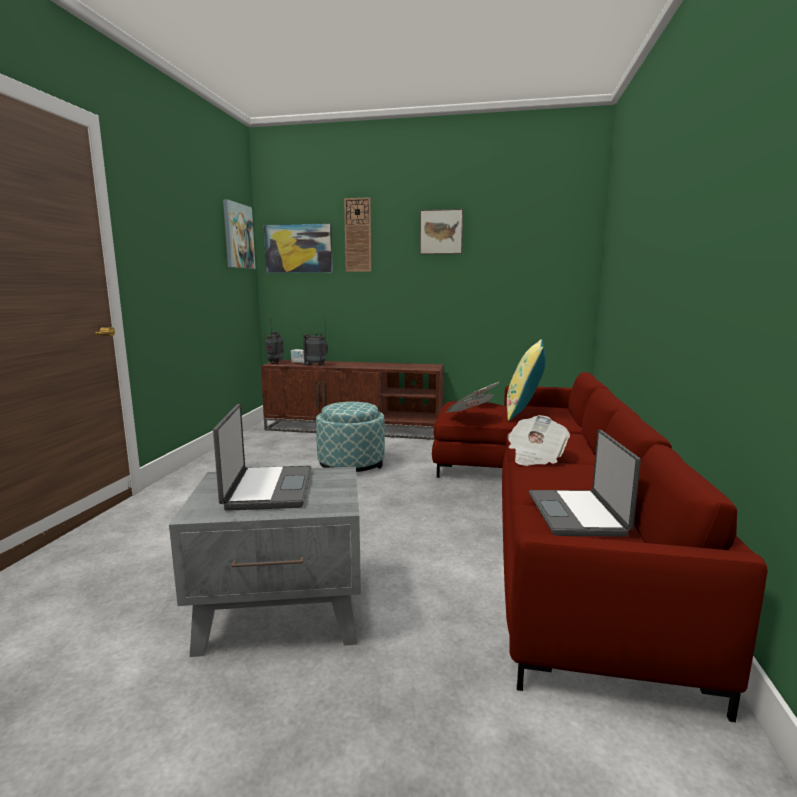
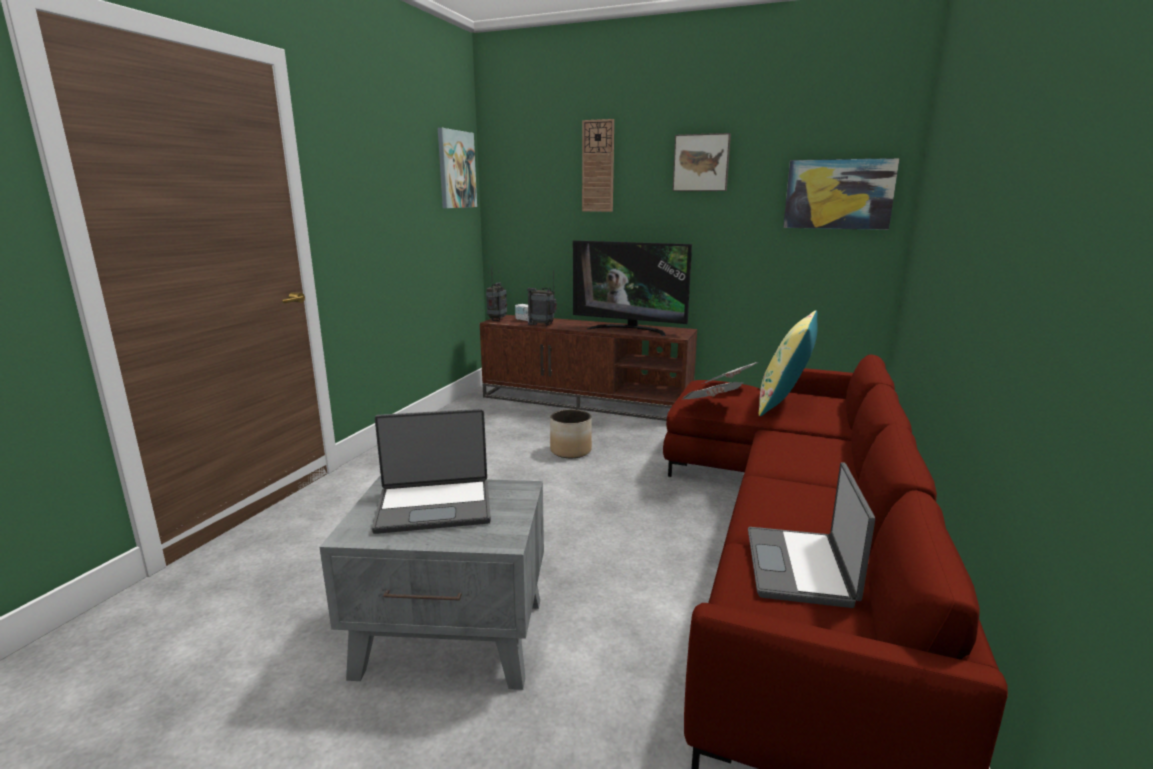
camera: 10 degrees right, 5 degrees up
(267, 489) = (434, 506): laptop -> laptop turned 75 degrees clockwise
(298, 248) = (527, 182): picture -> picture (838, 194)
(351, 464) = (571, 451): ottoman -> planter
(390, 366) = (629, 329): none -> television
(535, 457) = (776, 474): newspaper -> none

